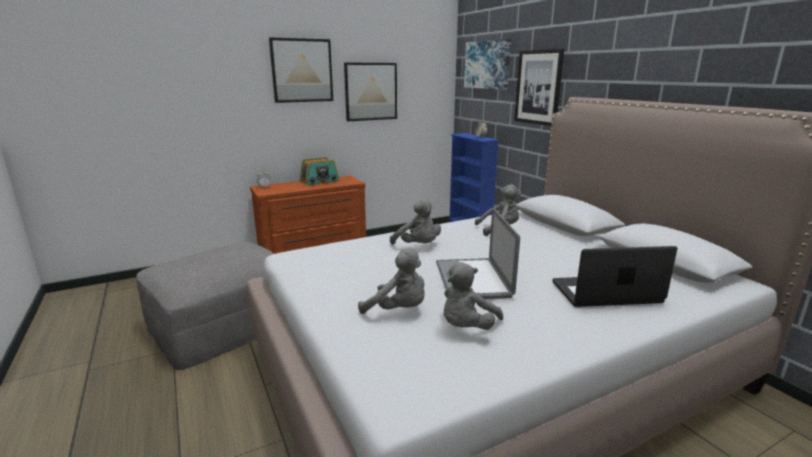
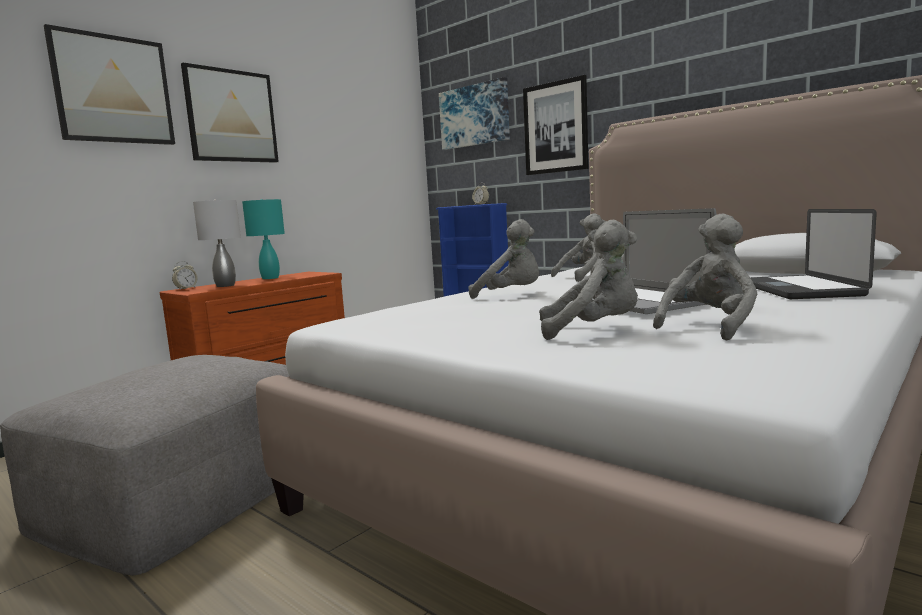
camera: 20 degrees left, 10 degrees down
(286, 187) = (225, 285): none -> grey table lamp
(319, 181) = (270, 278): radio -> turquoise table lamp
(371, 91) = (326, 153): picture -> picture (113, 89)
(467, 327) = (709, 327): grey plush toy -> grey plush toy turned 150 degrees counterclockwise
(605, 293) = (798, 289): laptop -> laptop turned 60 degrees counterclockwise

